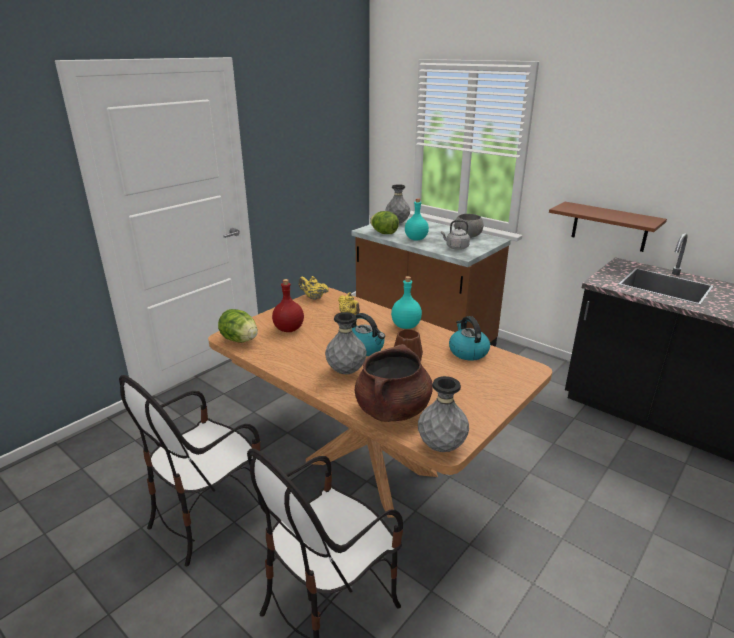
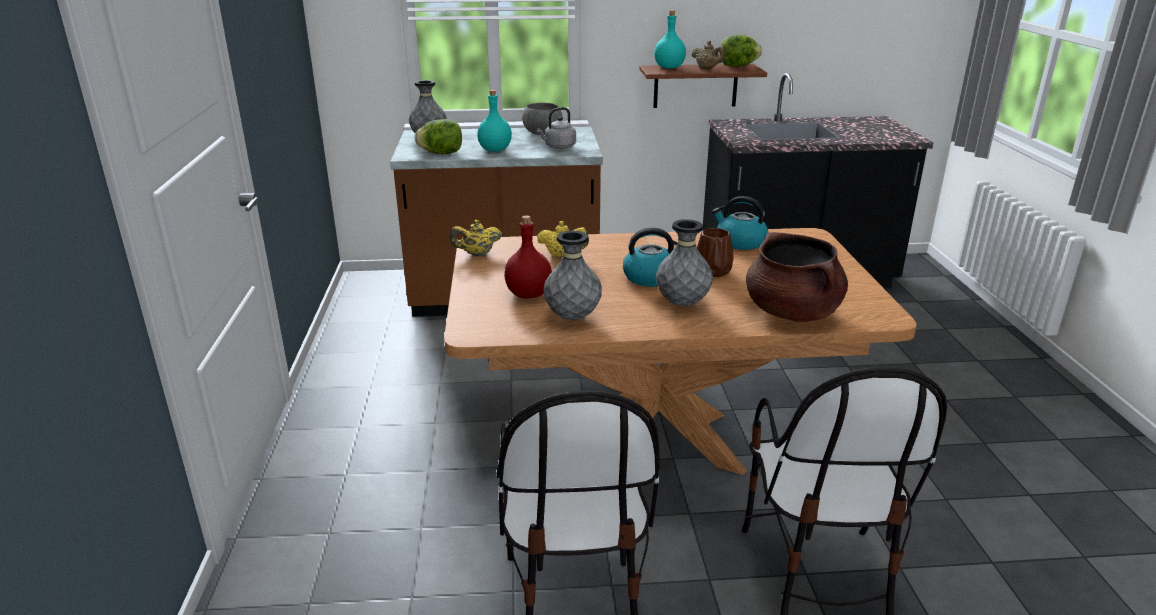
camera: 45 degrees left, 0 degrees up
(240, 340) = (498, 329): lettuce -> lettuce (737, 66)
(406, 326) = (640, 243): turquoise bottle -> turquoise bottle (669, 67)
(441, 446) = (882, 318): grey vase -> grey vase (572, 317)
(610, 214) = (707, 68): none -> beige teapot

